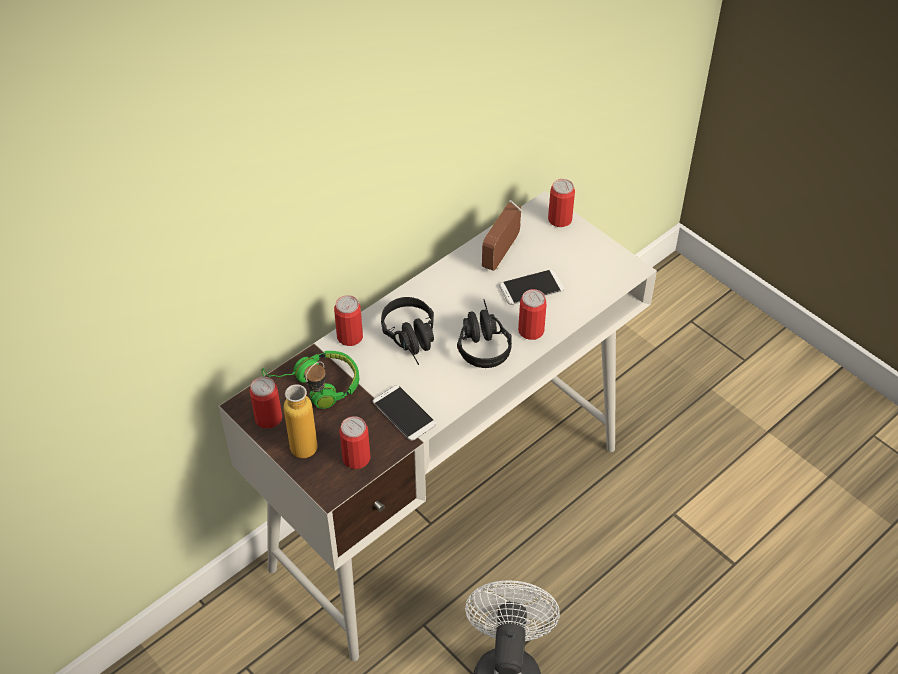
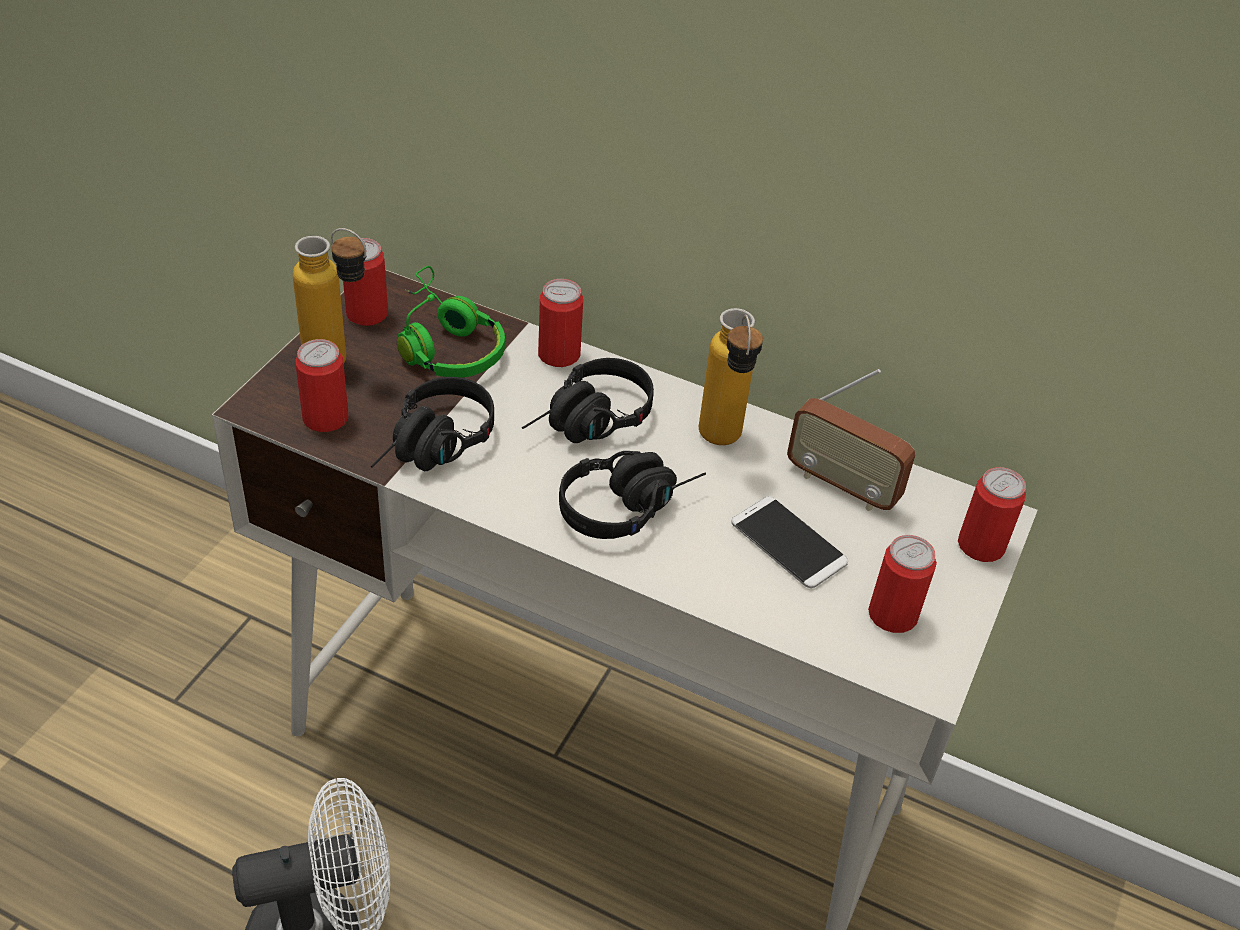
camera: 65 degrees right, 5 degrees down
(404, 413) = (433, 449): phone -> black headphones
(453, 290) = (722, 445): none -> bottle
(501, 254) = (842, 486): radio -> radio turned 150 degrees counterclockwise
(531, 331) = (688, 564): can -> can (892, 615)

